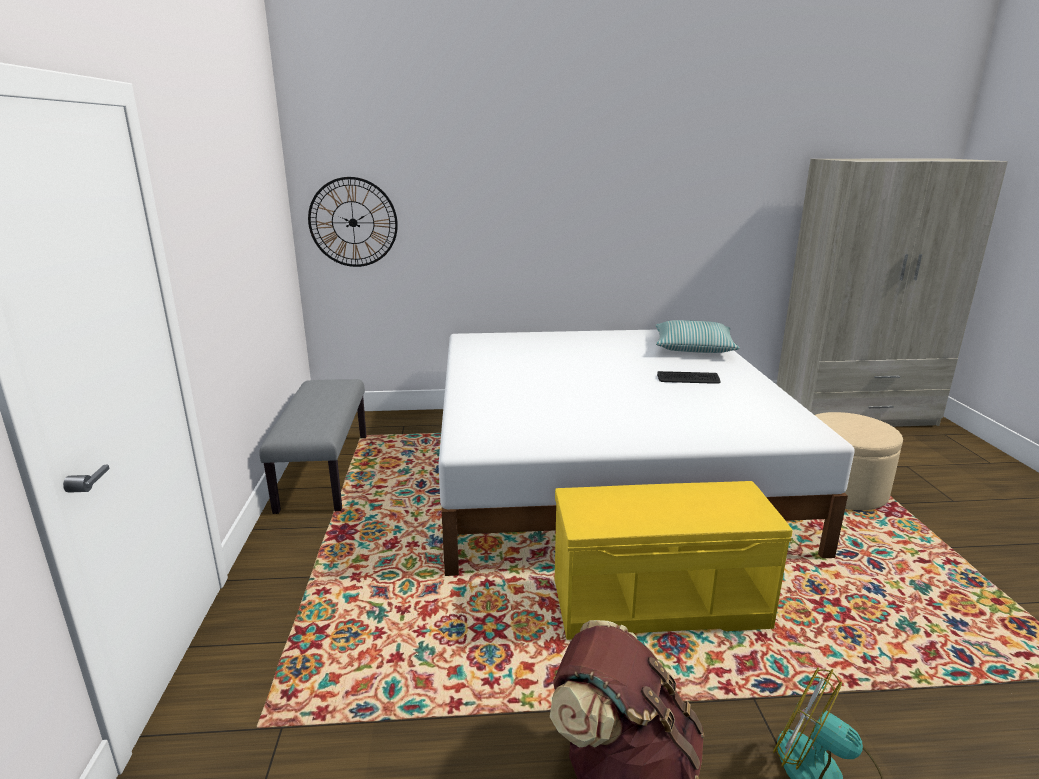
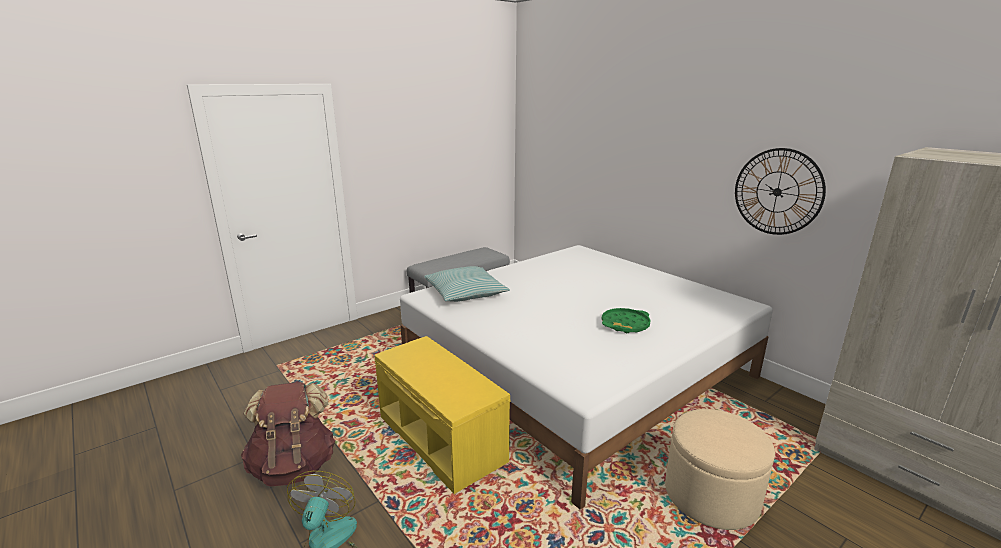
camera: 55 degrees right, 0 degrees up
(353, 222) = (539, 157): wall clock -> wall clock (777, 192)
(688, 379) = (625, 324): keyboard -> green tray
(693, 347) = (703, 311): pillow -> pillow (465, 292)

